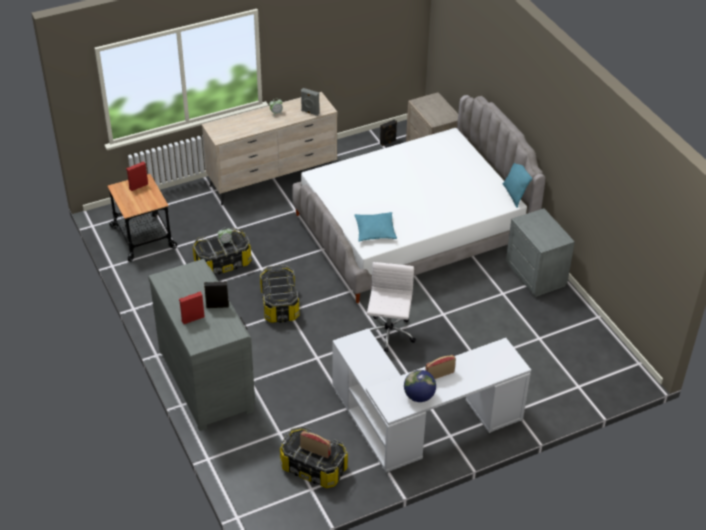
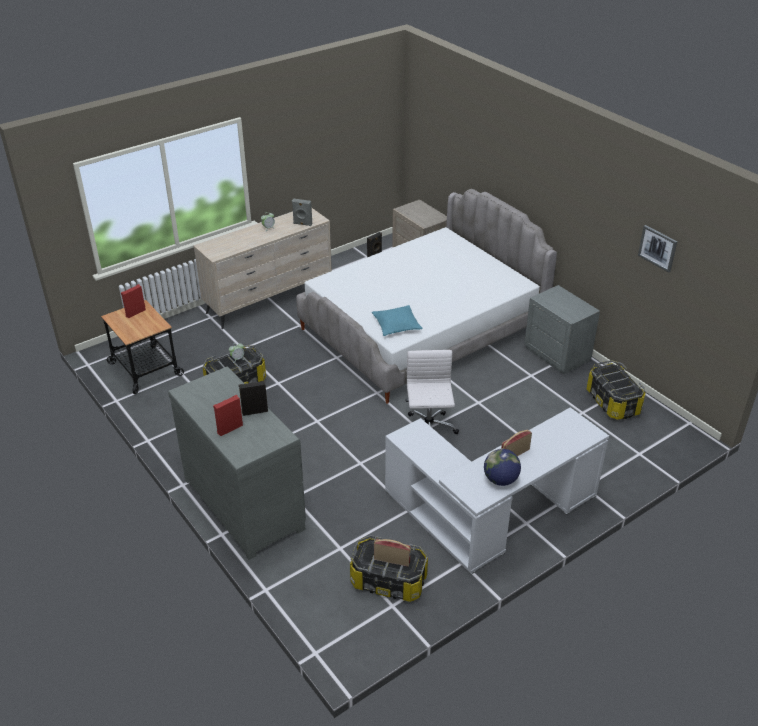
camera: 10 degrees left, 5 degrees down
(279, 305) = (306, 416): storage box -> storage box (612, 402)
(514, 195) = (524, 277): turquoise pillow -> none
(620, 196) = (658, 248): none -> picture

